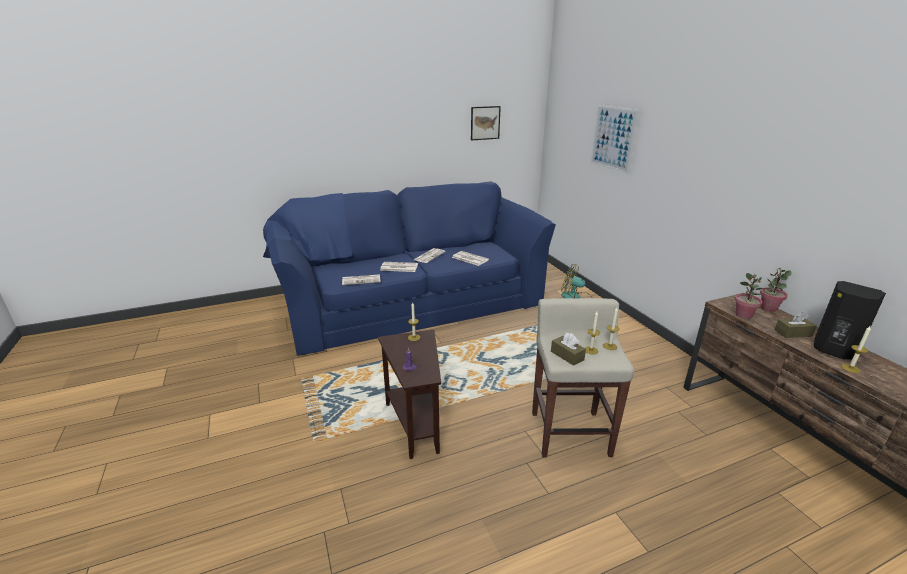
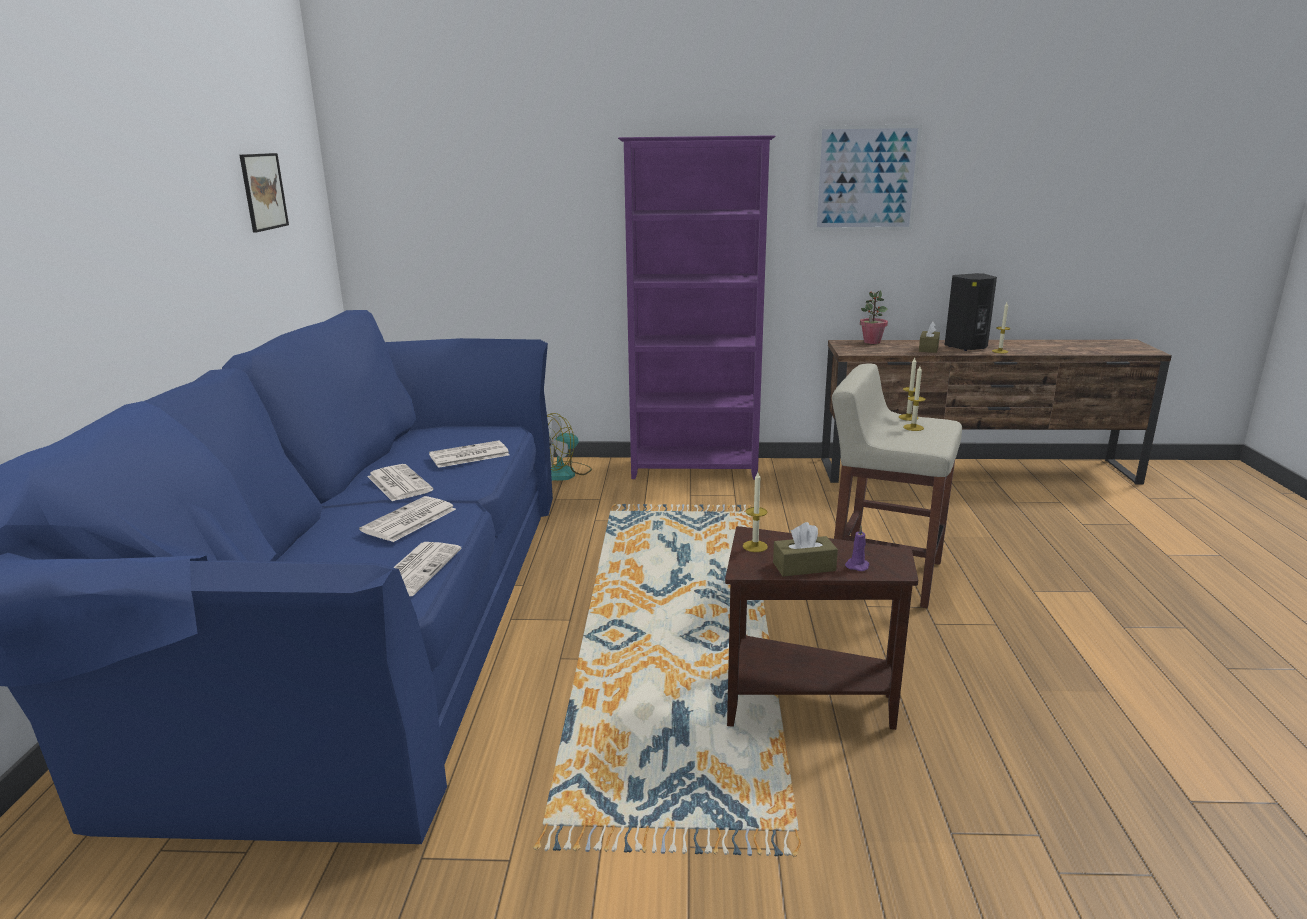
camera: 65 degrees left, 5 degrees down
(567, 355) = (921, 440): brown tissue box -> brown tissue box (804, 567)
(613, 138) = (540, 188): picture -> picture (866, 178)
(631, 333) = (695, 470): none -> purple bookcase
(743, 315) = (881, 352): potted plant -> none

